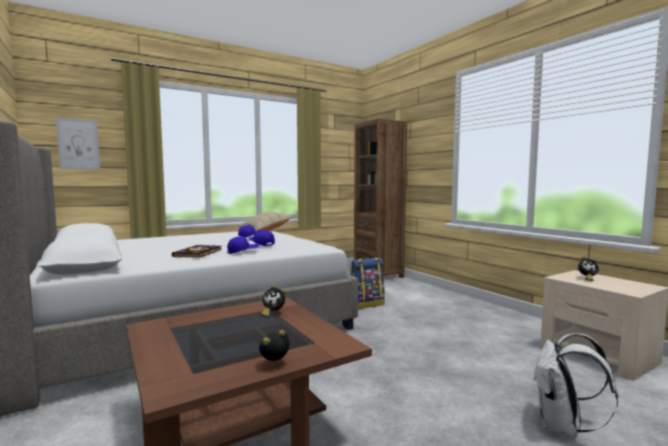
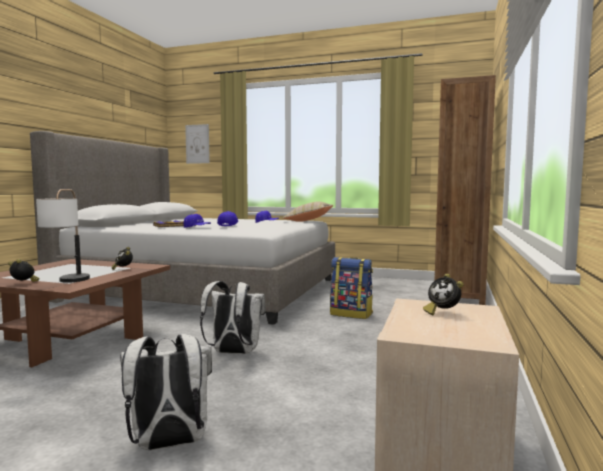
camera: 50 degrees right, 0 degrees up
(308, 343) = (67, 282): none -> table lamp
(399, 359) = (233, 353): none -> white backpack

